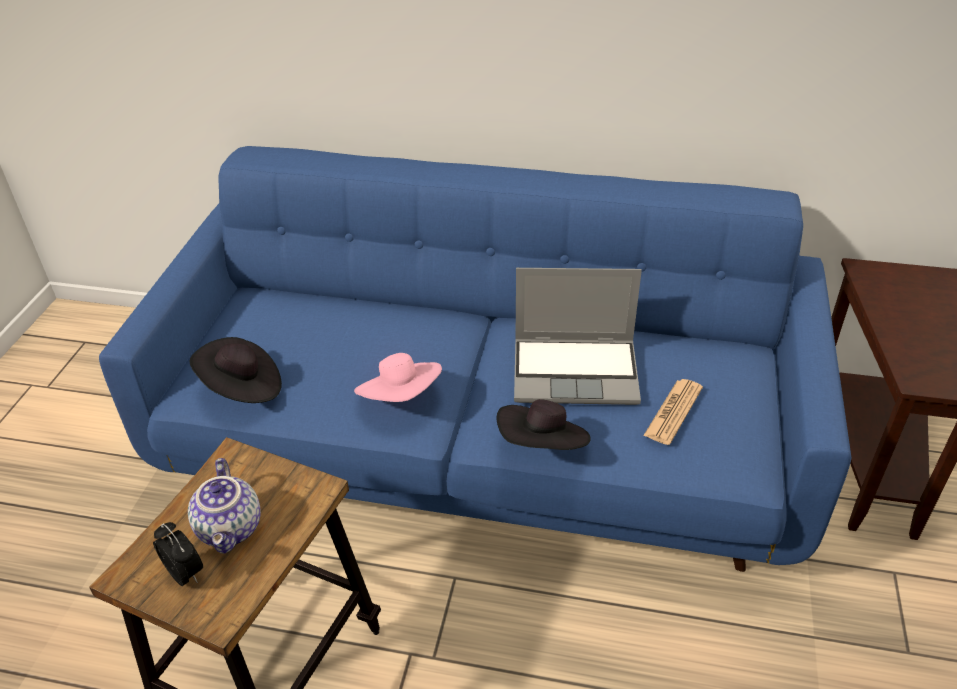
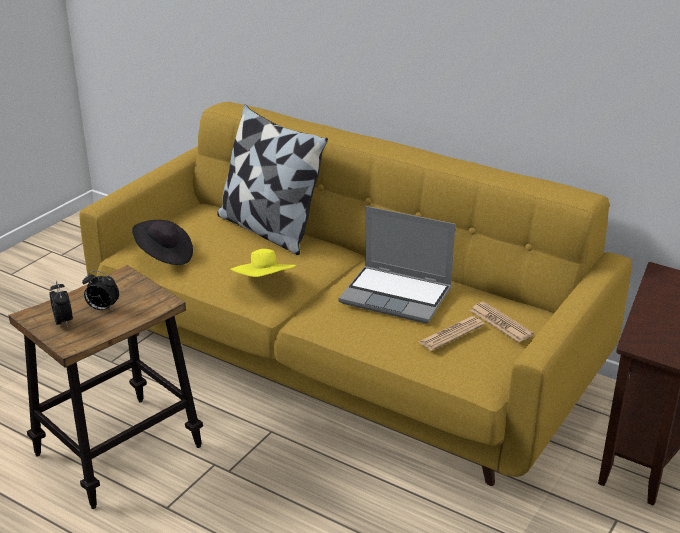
camera: 20 degrees right, 10 degrees down
(232, 528) = (102, 309): teapot -> alarm clock
(356, 310) = (268, 230): none -> pillow
(401, 397) = (265, 283): pink hat -> yellow hat
(483, 445) = (341, 359): blue sofa -> yellow sofa
(543, 445) = (342, 331): black hat -> none
(716, 378) = (501, 323): none -> newspaper

